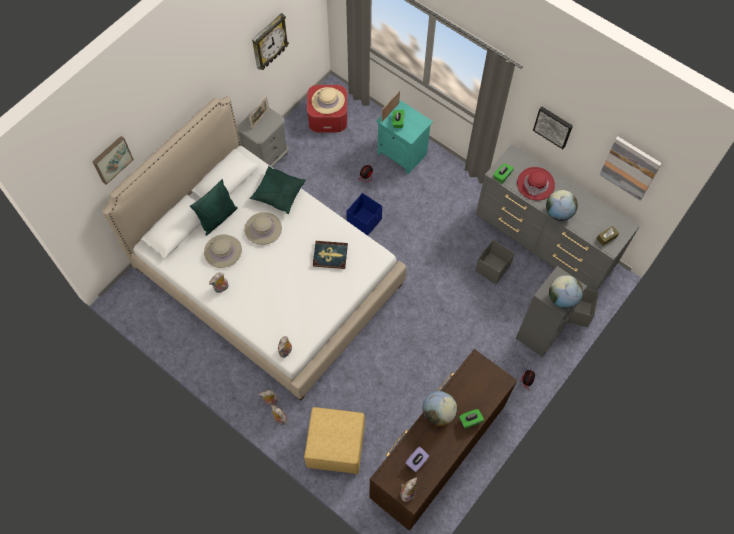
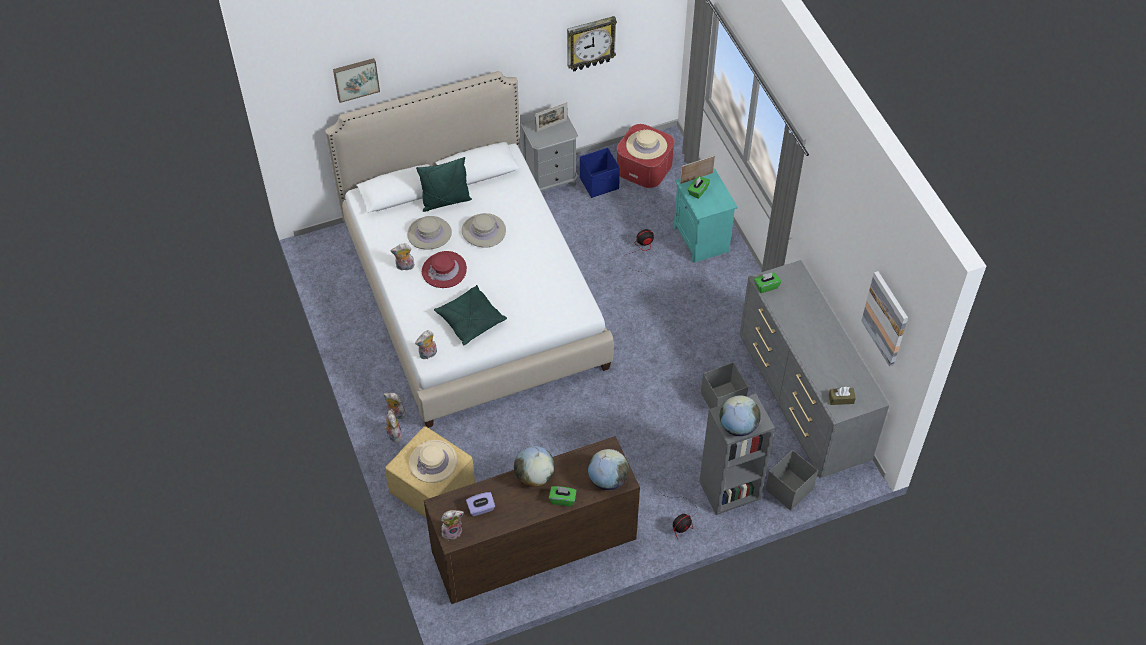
camera: 30 degrees right, 10 degrees down
(278, 193) = (522, 205): green pillow -> green pillow (470, 320)
(330, 255) = (534, 287): book -> none
(338, 433) = (433, 462): none -> beige hat
(364, 221) = (612, 288): blue storage box -> blue storage box (600, 183)
(535, 184) = (798, 311): red hat -> red hat (444, 270)
(553, 126) = (833, 245): picture -> none
(558, 213) = (803, 350): globe -> globe (607, 479)

